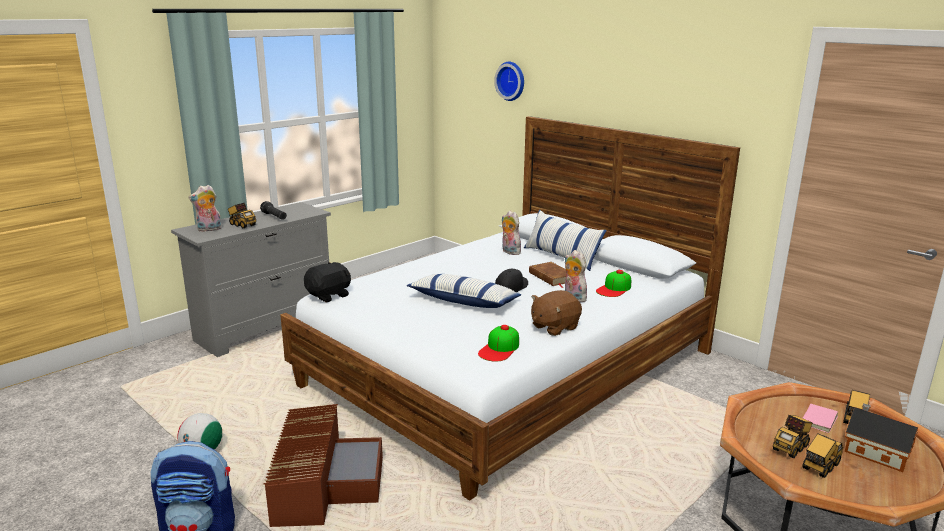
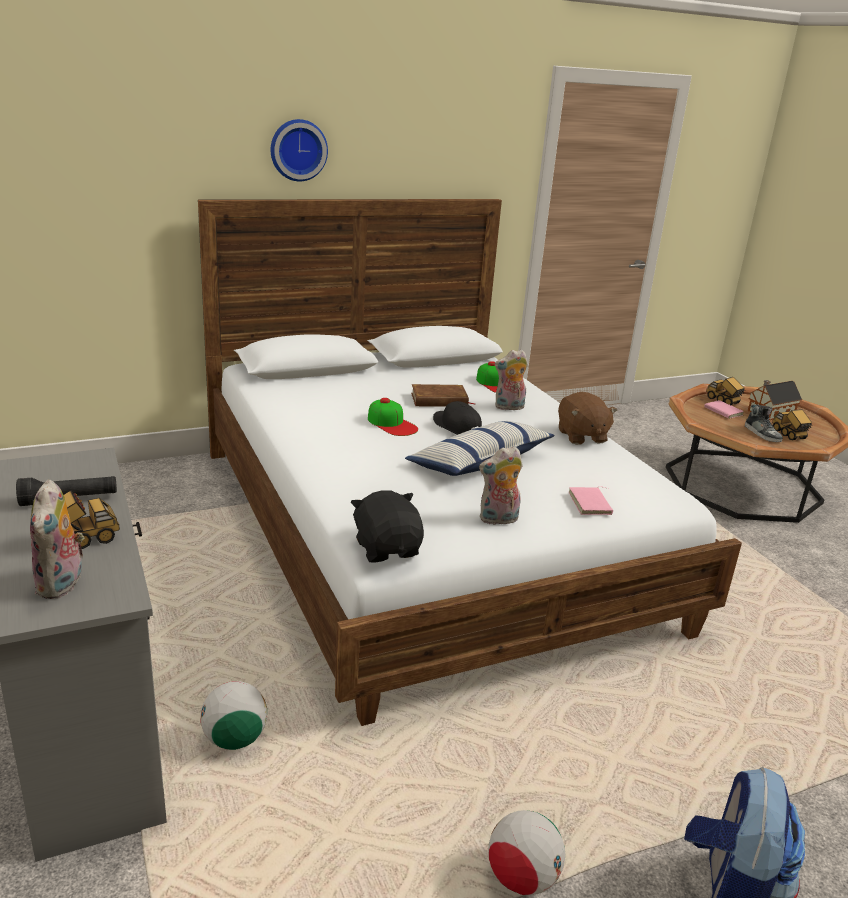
camera: 70 degrees left, 5 degrees up
(274, 358) = (235, 739): none -> football
(323, 482) = (639, 744): brown storage box -> none
(435, 339) = (591, 504): none -> pink book
(499, 349) = (627, 475): cap -> cap (392, 423)
(509, 252) = (331, 397): plush toy -> plush toy (498, 520)
(511, 81) = (145, 145): wall clock -> wall clock (297, 150)
(561, 257) = (377, 378): pillow -> none
(791, 447) = (762, 434): toy truck -> shoe

